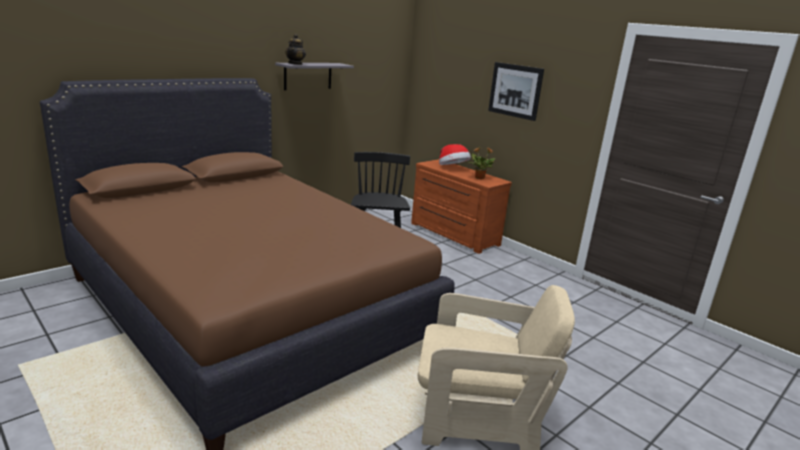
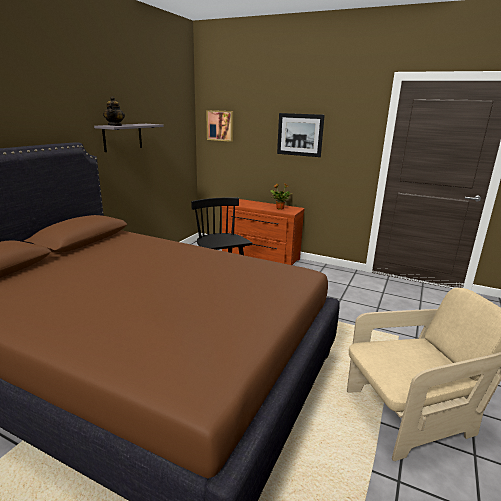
camera: 20 degrees left, 0 degrees up
(433, 70) = (220, 125): none -> picture
(452, 168) = (252, 204): hat -> none

